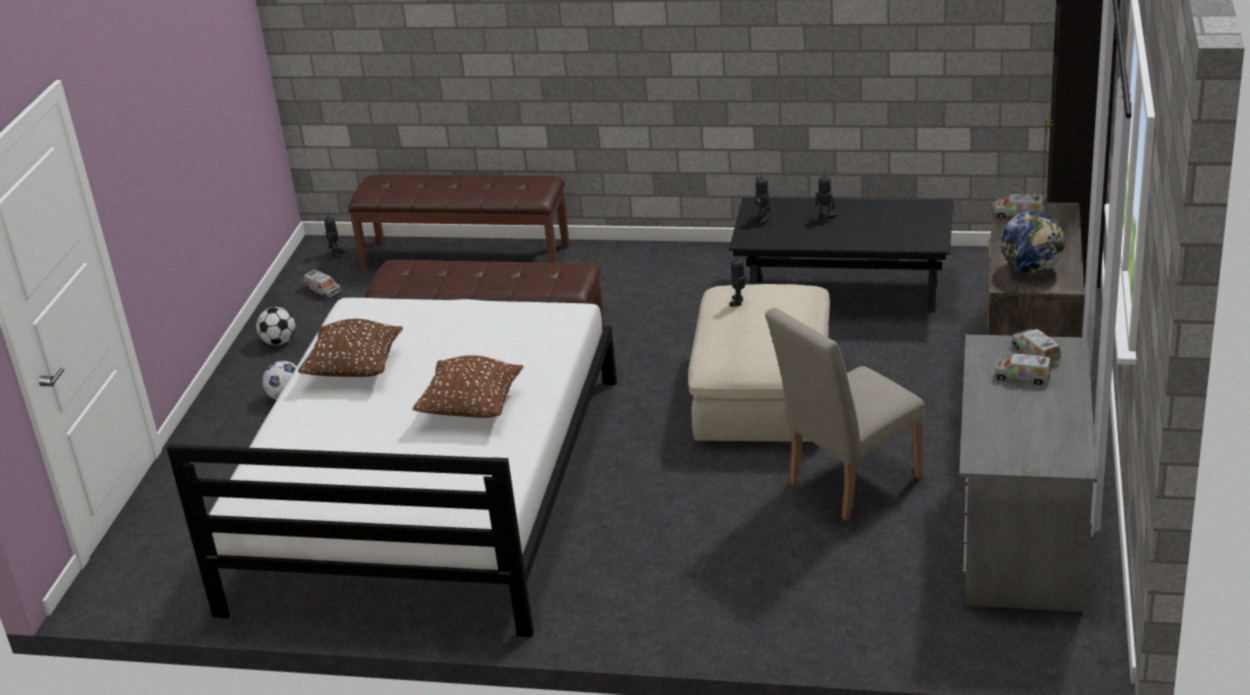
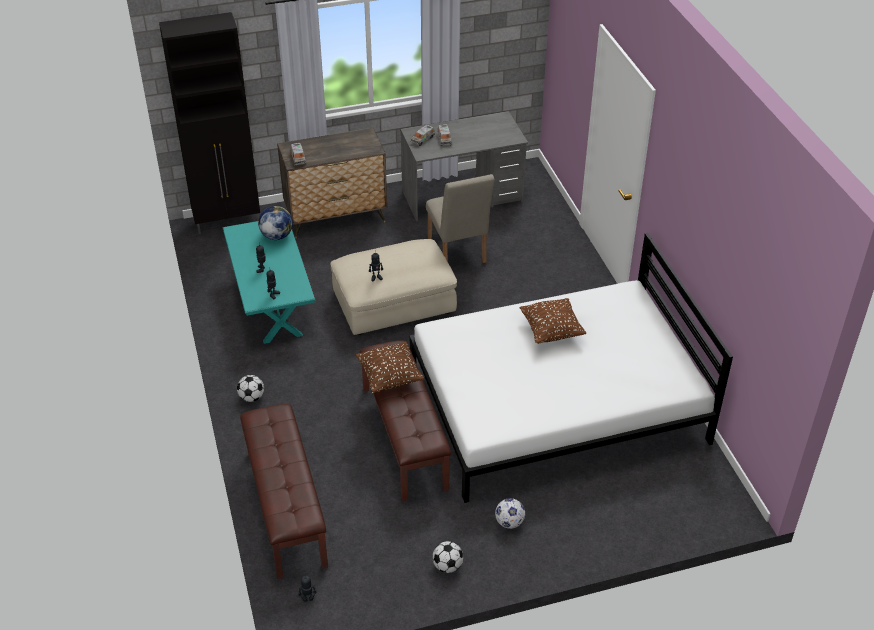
camera: 120 degrees left, 10 degrees up
(323, 291) = (367, 577): toy truck -> none
(354, 369) = (545, 399): brown pillow -> brown pillow (390, 378)
(660, 257) = (251, 397): none -> football
(844, 294) = (271, 301): black coffee table -> turquoise coffee table
(846, 484) = (458, 254): beige chair -> beige chair turned 45 degrees clockwise
(1031, 269) = (355, 145): globe -> globe (276, 236)

